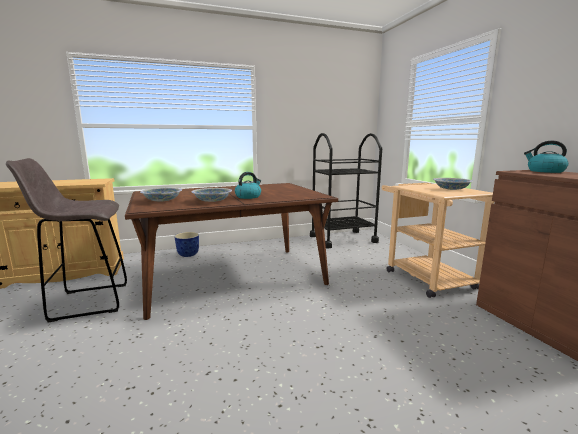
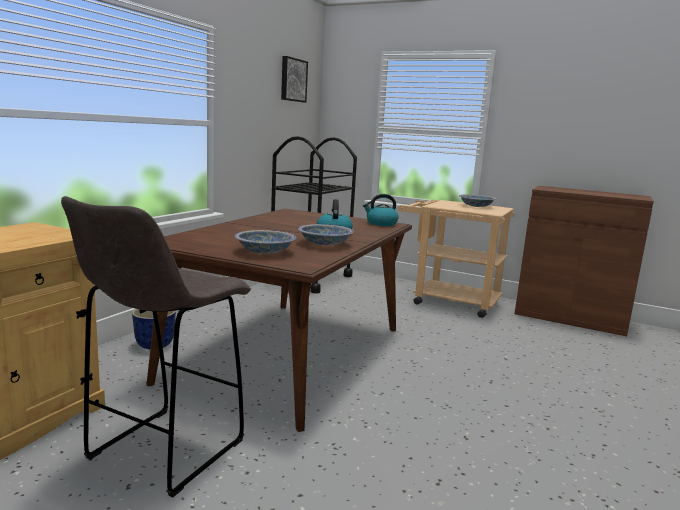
camera: 45 degrees left, 0 degrees up
(340, 93) = (292, 80): none -> picture
(545, 171) = (555, 188): kettle -> kettle (381, 224)

